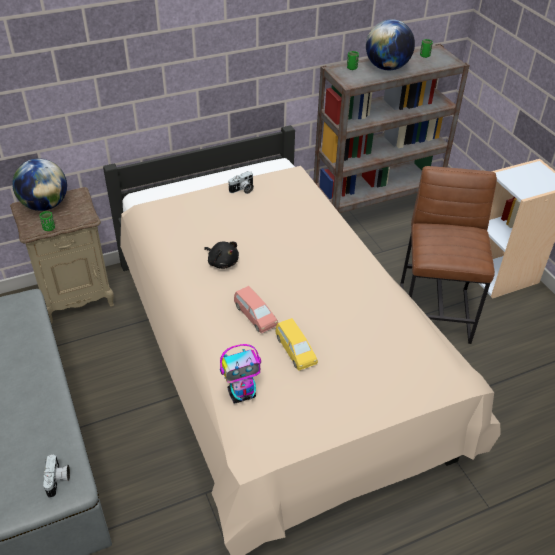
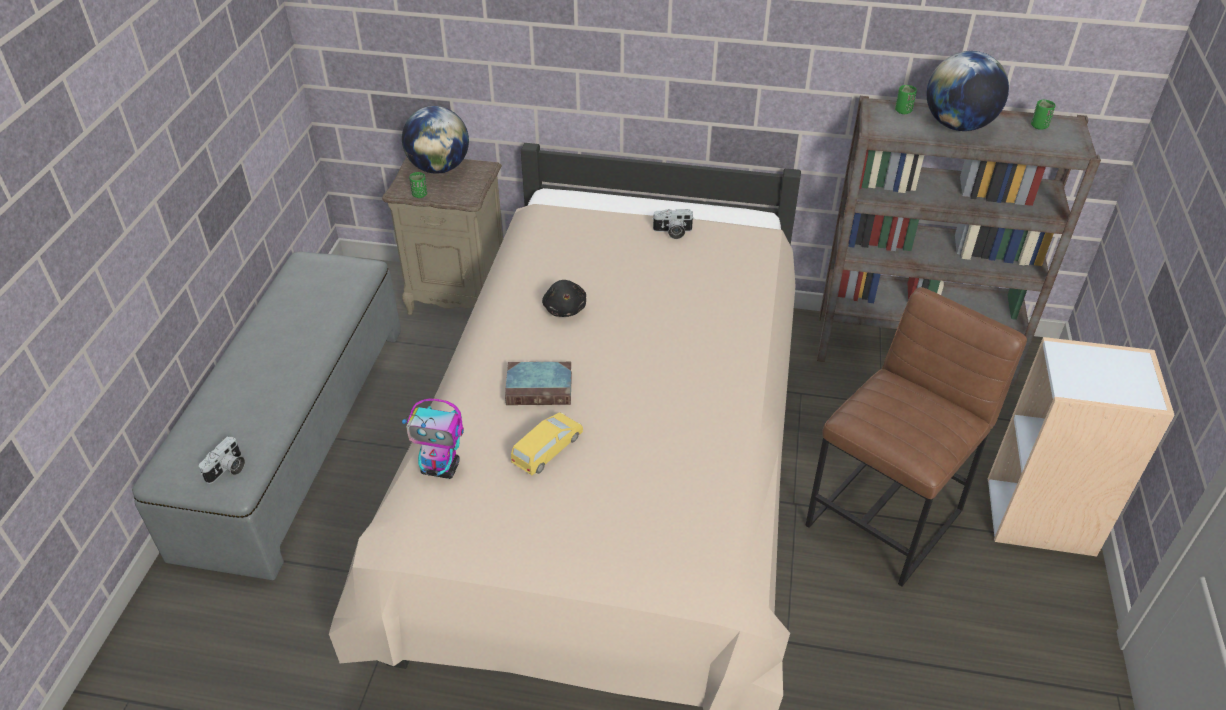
camera: 35 degrees right, 0 degrees up
(255, 316) = (541, 387): pink toy car -> book
(295, 350) = (547, 450): yellow toy car -> yellow toy car turned 150 degrees counterclockwise

